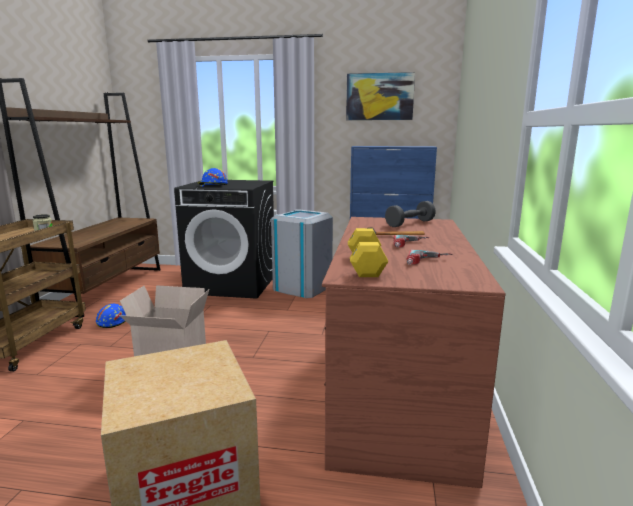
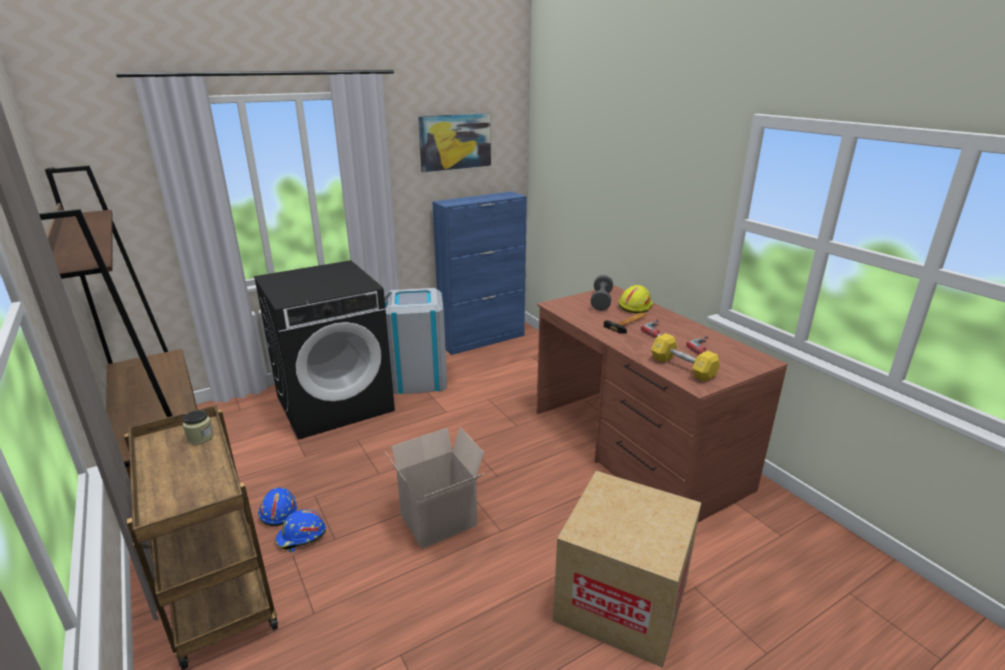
camera: 40 degrees left, 10 degrees up
(212, 185) = (313, 291): blue hard hat -> blue hard hat (301, 537)
(434, 230) = (634, 306): none -> yellow hard hat

